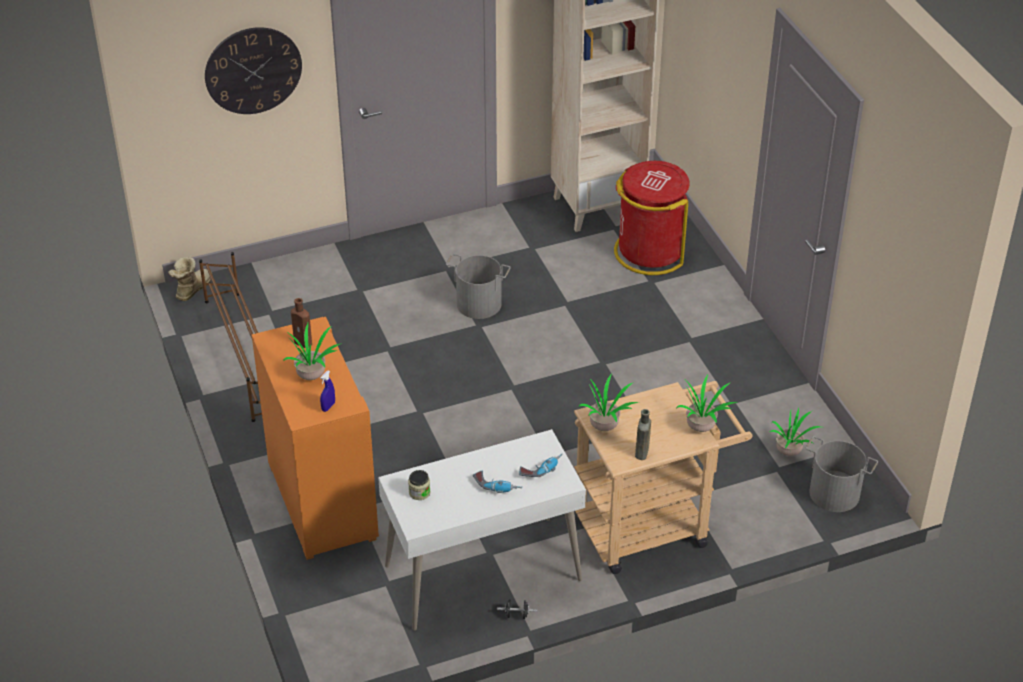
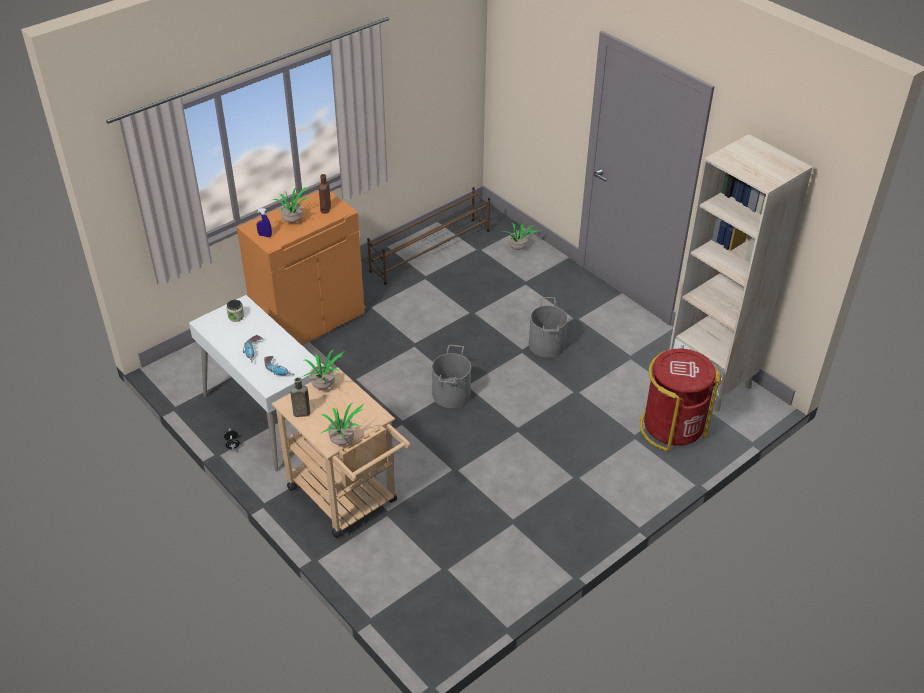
camera: 70 degrees right, 0 degrees up
(191, 289) = (481, 210): boot -> none
(253, 70) = (545, 86): wall clock -> none
(790, 452) = (469, 574): potted plant -> potted plant (518, 249)
(834, 494) = (430, 615): grey bucket -> grey bucket (450, 394)

